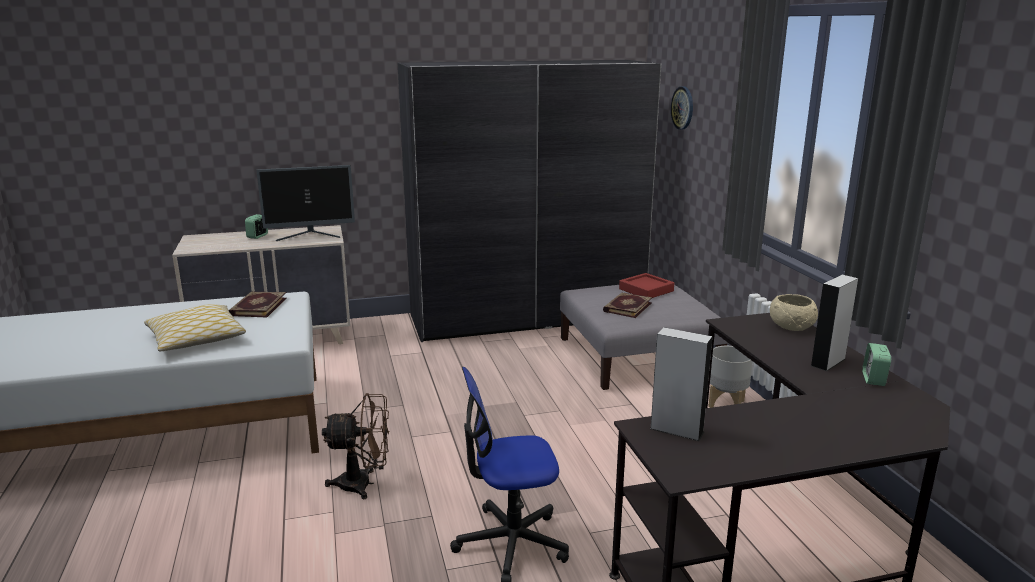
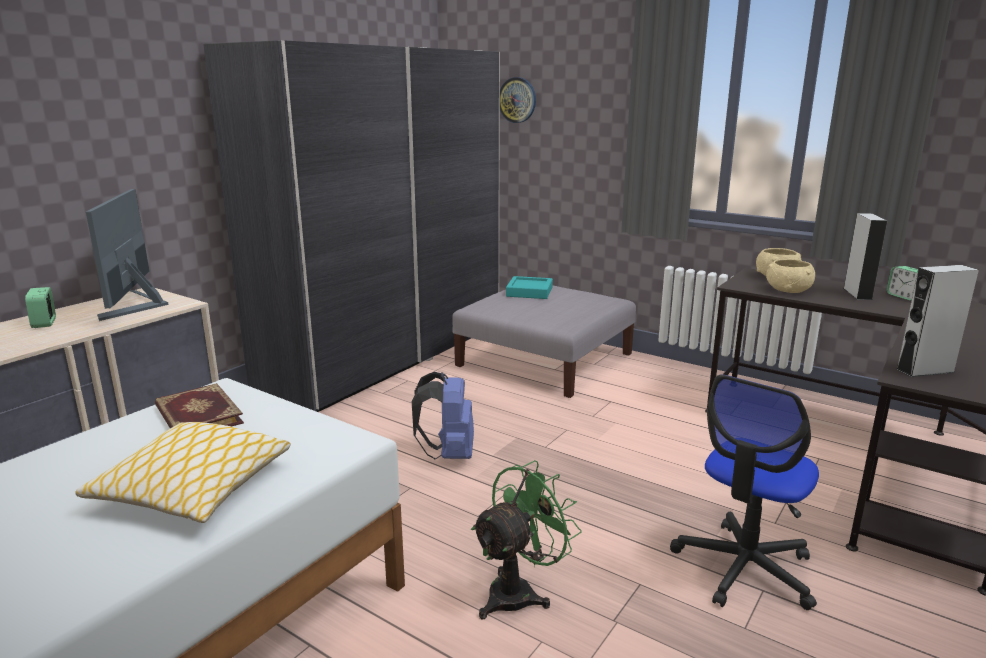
camera: 40 degrees left, 0 degrees up
(310, 236) = (137, 306): monitor -> monitor turned 135 degrees clockwise
(363, 484) = (519, 592): brown fan -> green fan
(456, 395) = (449, 454): none -> blue backpack
(627, 307) = (545, 309): book -> none
(646, 290) = (529, 292): red tray -> turquoise tray
(726, 404) = (672, 375): grey planter -> none
(765, 339) = (788, 290): none -> beige bowl

